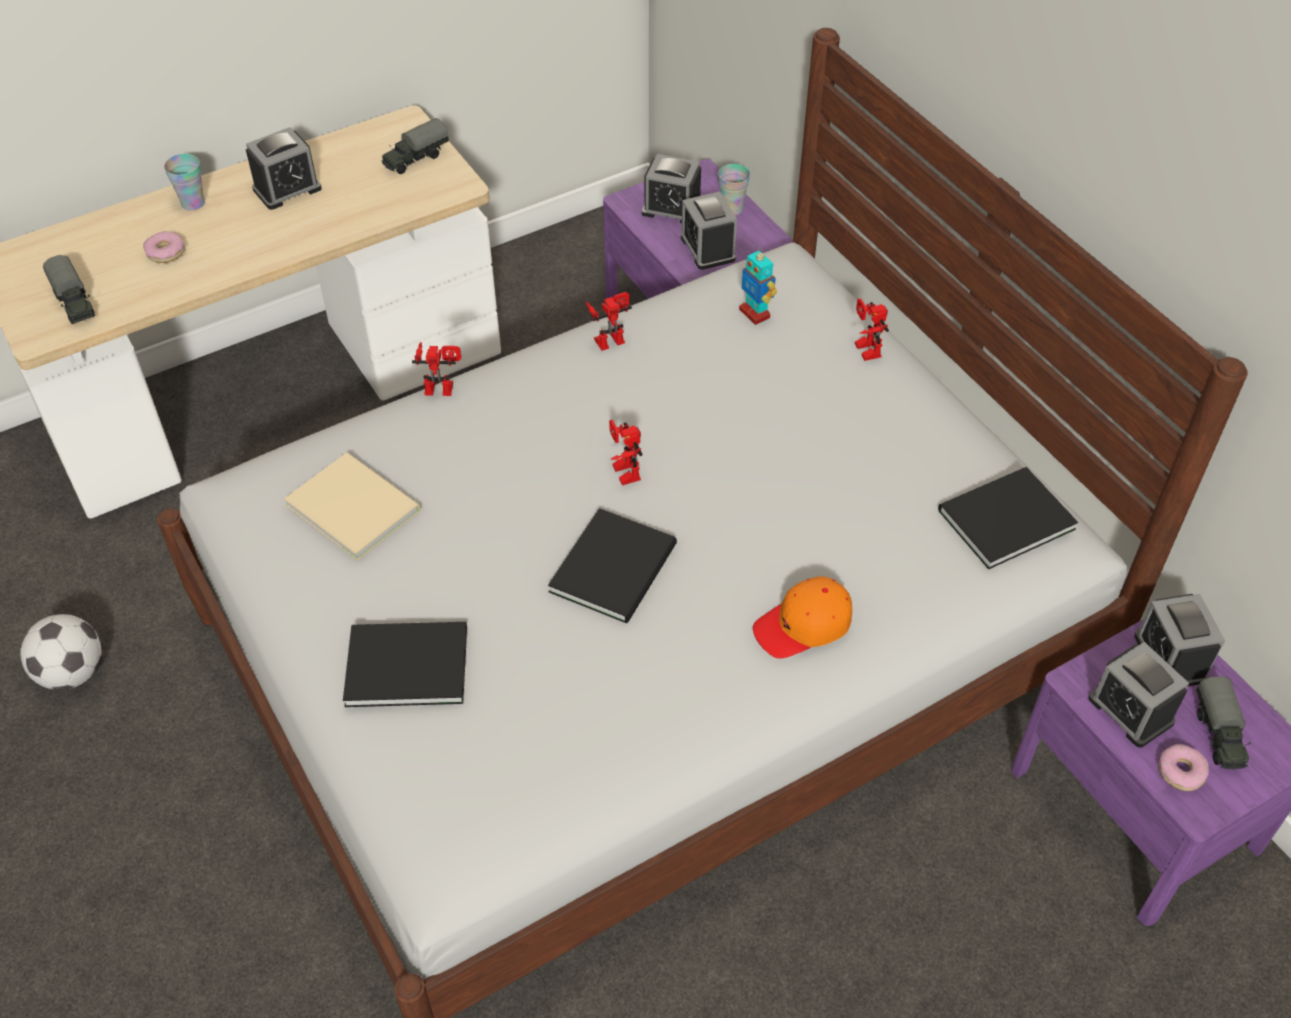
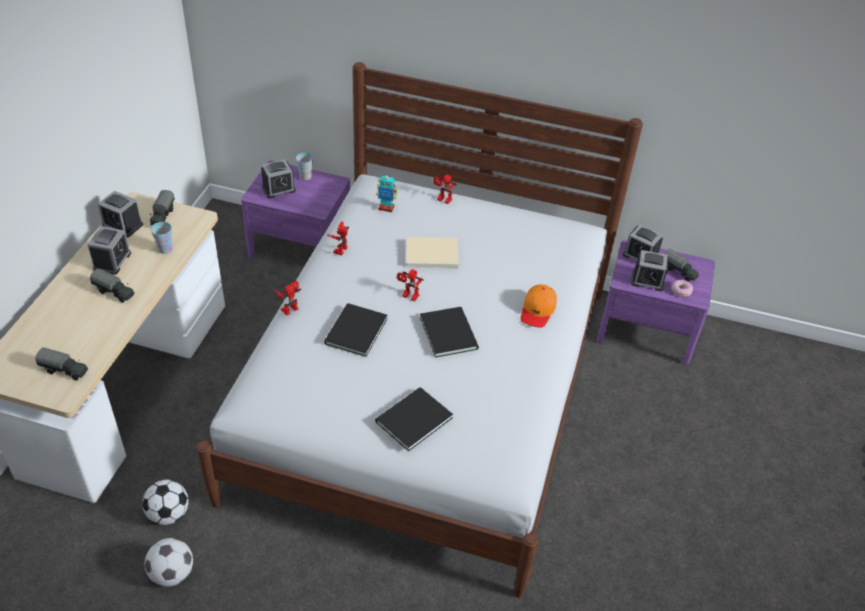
camera: 45 degrees left, 5 degrees down
(147, 593) = (168, 514): none -> football
(166, 252) = (84, 321): donut -> none
(193, 203) = (68, 292): cup -> cup (165, 249)
(241, 233) = (115, 292): none -> toy truck
(353, 504) = (312, 376): beige book -> beige book (430, 253)
(707, 248) = (314, 198): alarm clock -> alarm clock (122, 225)
(1001, 519) = (559, 234): black book -> black book (354, 332)

